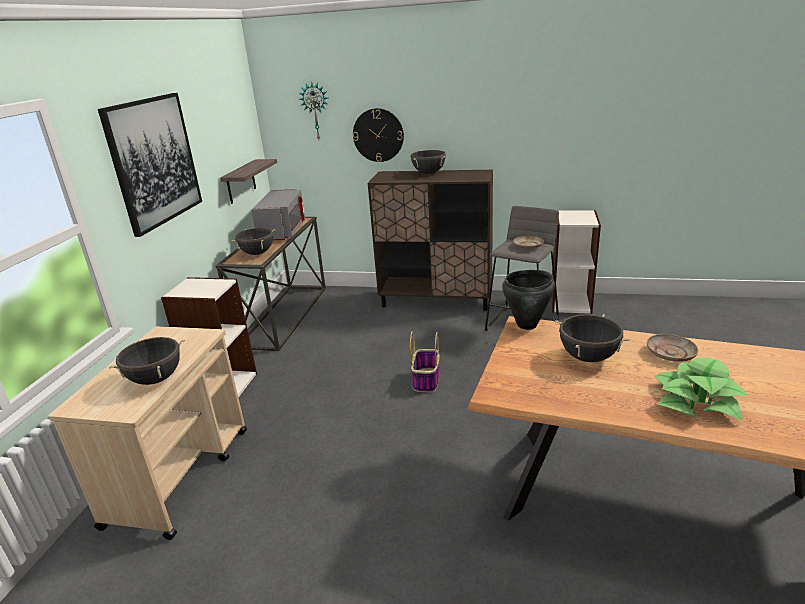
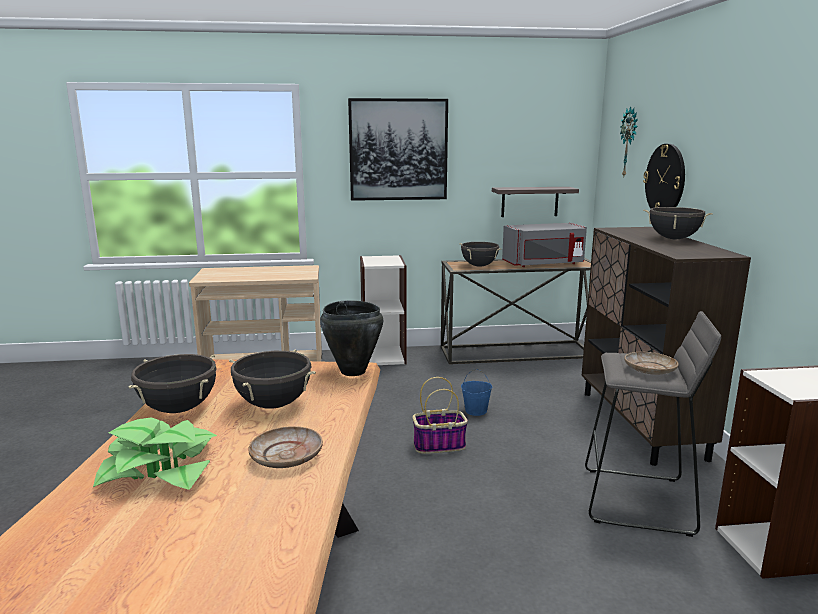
camera: 70 degrees right, 10 degrees down
(156, 379) = (241, 277): black cooking pot -> black cooking pot (179, 409)
(380, 354) = (476, 411): none -> blue bucket

